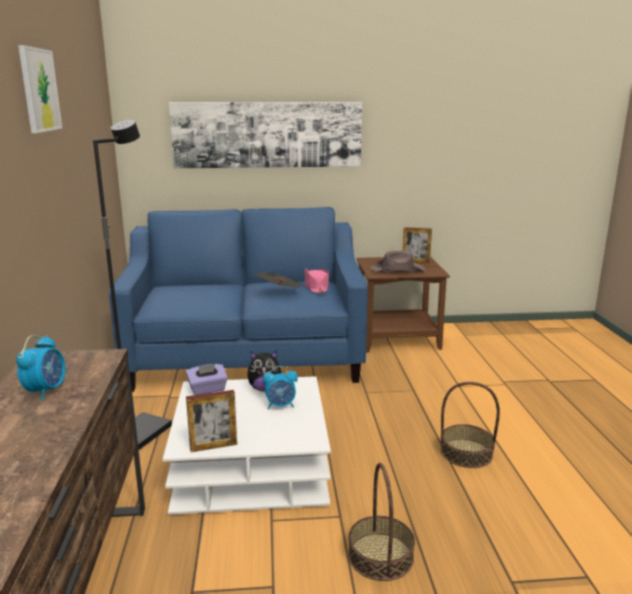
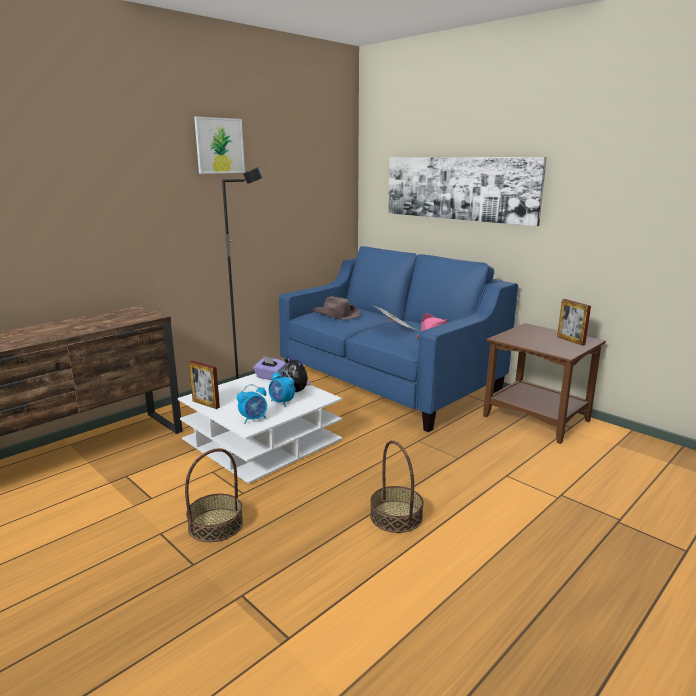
camera: 50 degrees right, 0 degrees up
(46, 390) = (99, 321): alarm clock -> alarm clock (254, 419)
(398, 270) = (531, 341): brown hat -> brown hat (336, 315)

